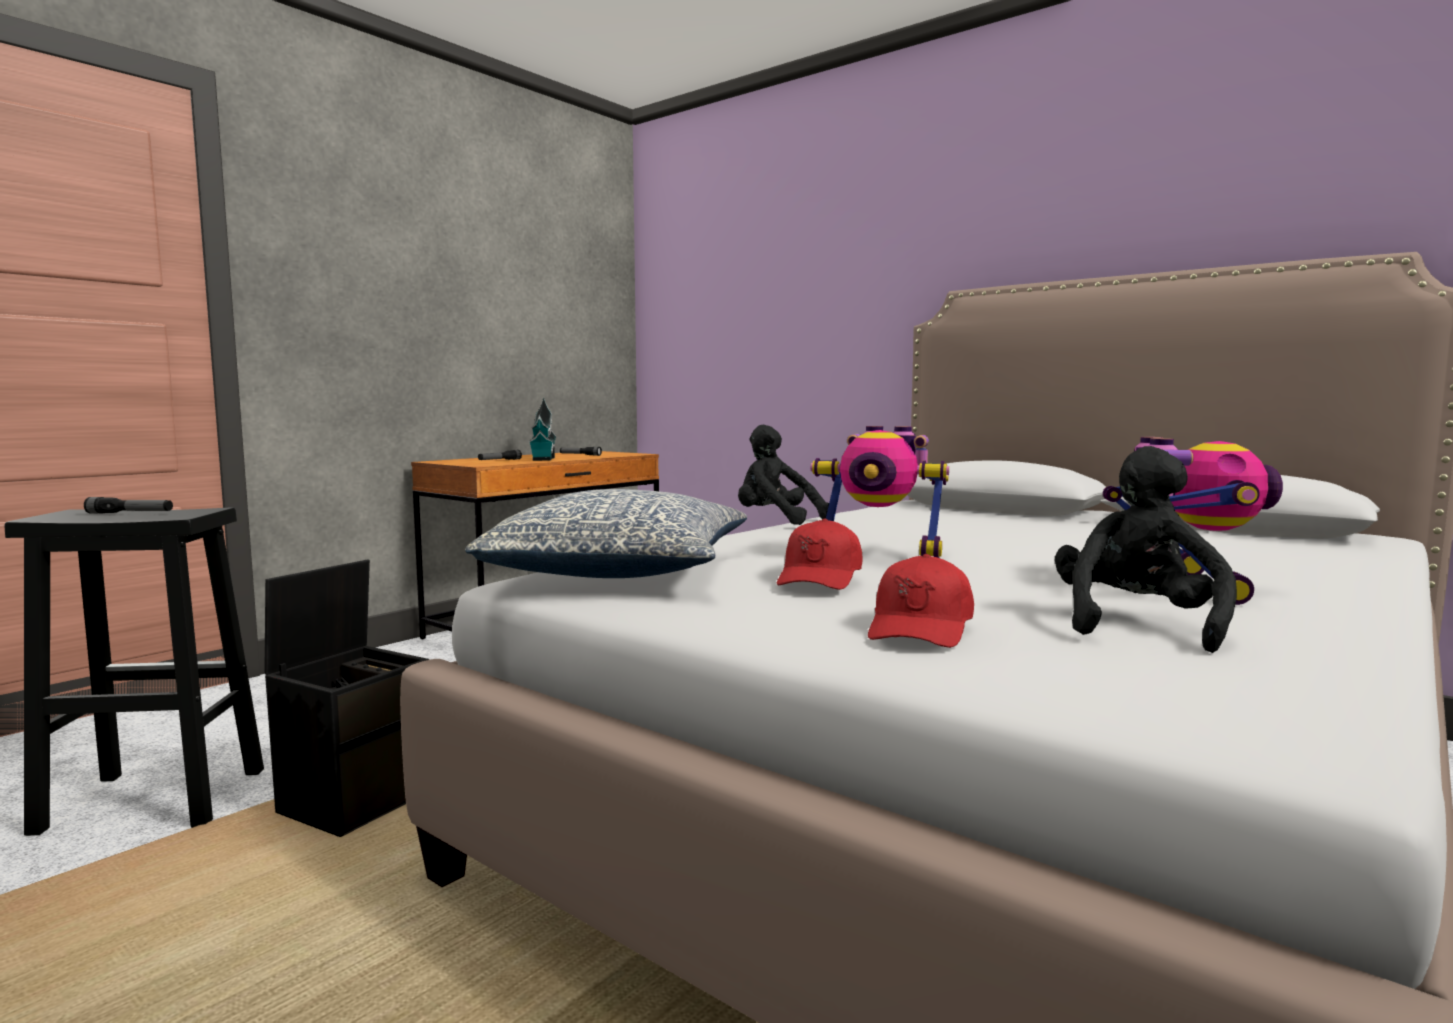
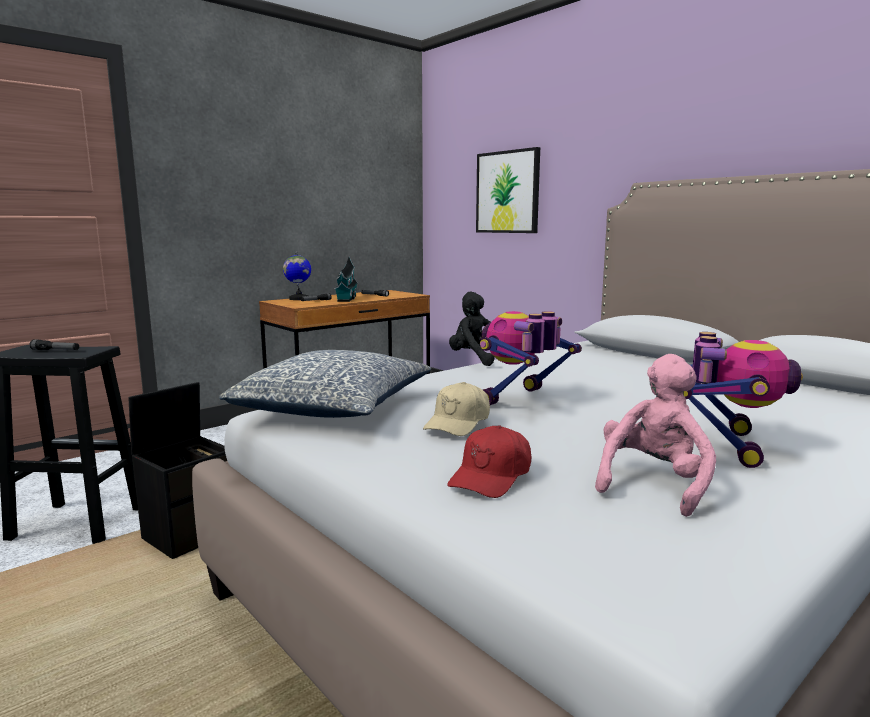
camera: 10 degrees right, 5 degrees up
(471, 459) = (298, 299): none -> globe
(765, 311) = (508, 192): none -> picture
(820, 578) = (458, 423): red cap -> beige cap
(880, 553) = (520, 399): toy robot -> toy robot turned 105 degrees clockwise
(1136, 625) = (653, 484): black plush toy -> pink plush toy

